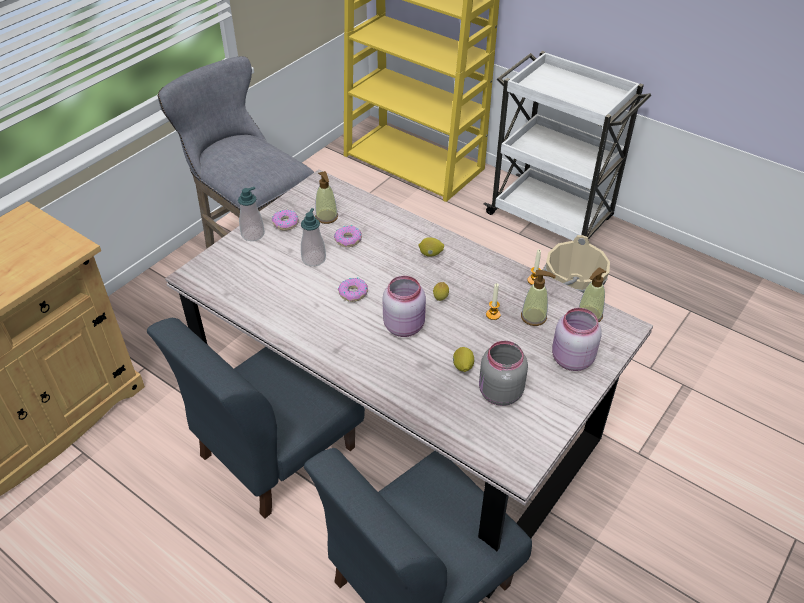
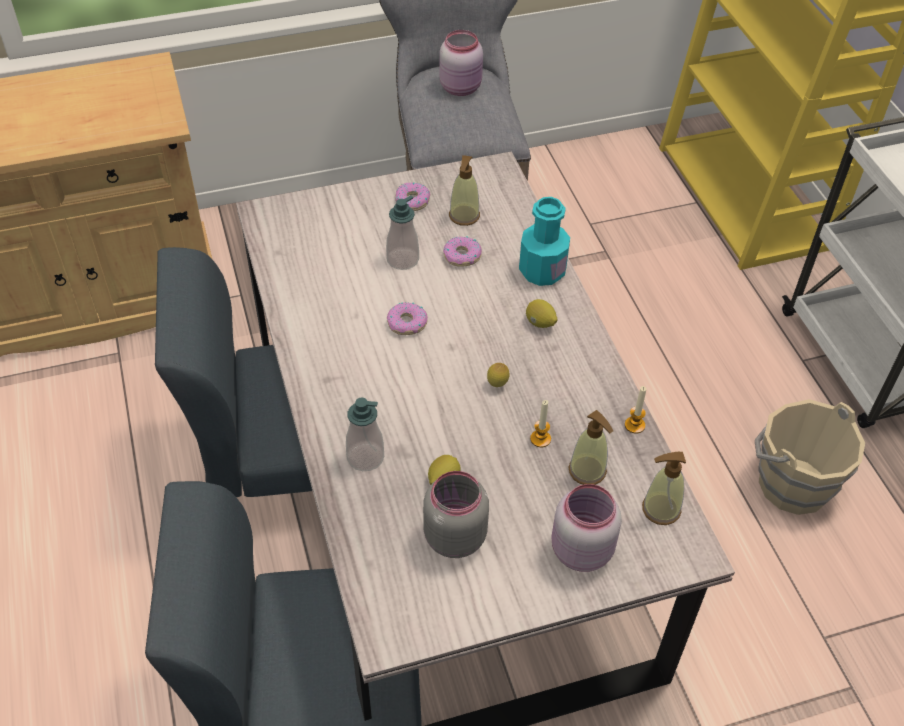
camera: 35 degrees right, 5 degrees up
(253, 234) = (366, 197): soap dispenser -> soap dispenser (365, 457)
(403, 226) = (542, 271): none -> turquoise bottle
(405, 326) = (426, 394): pink jar -> pink jar (461, 87)

